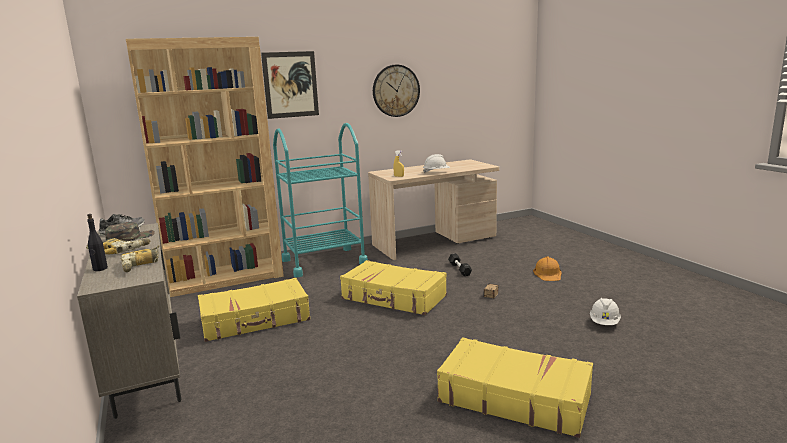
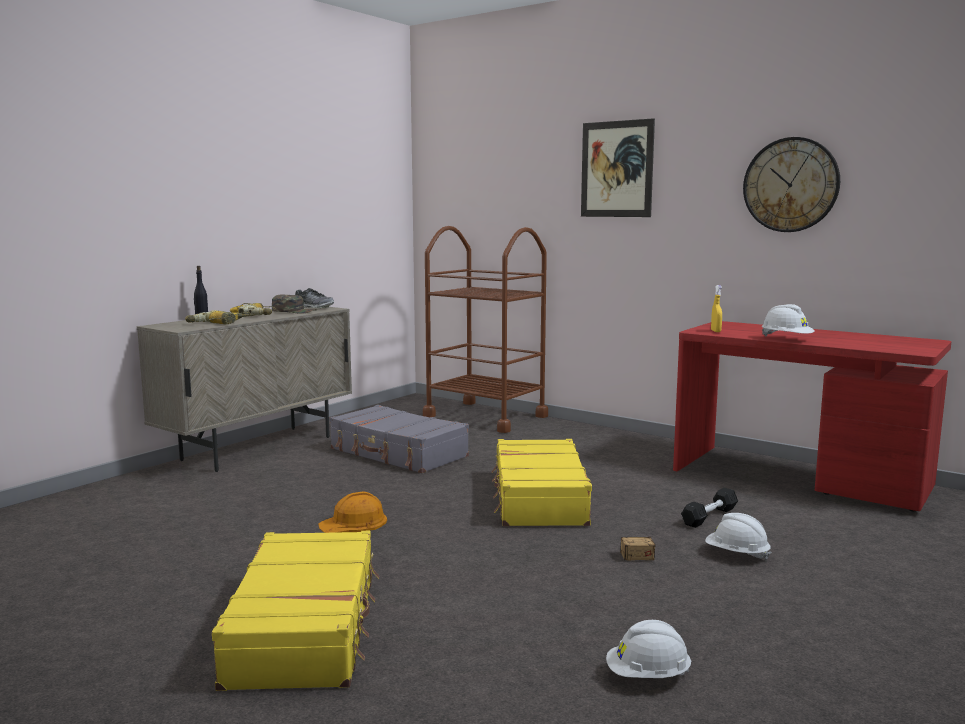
camera: 60 degrees right, 5 degrees down
(225, 278) = (485, 416): brown bookcase -> brown cart
(255, 320) = (398, 453): yellow suitcase -> grey suitcase
(324, 262) = (600, 440): turquoise cart -> none
(434, 241) = (799, 478): beige desk -> red desk
(505, 276) = (736, 554): none -> white hard hat
(548, 273) = (817, 589): orange hard hat -> orange hard hat (354, 523)

